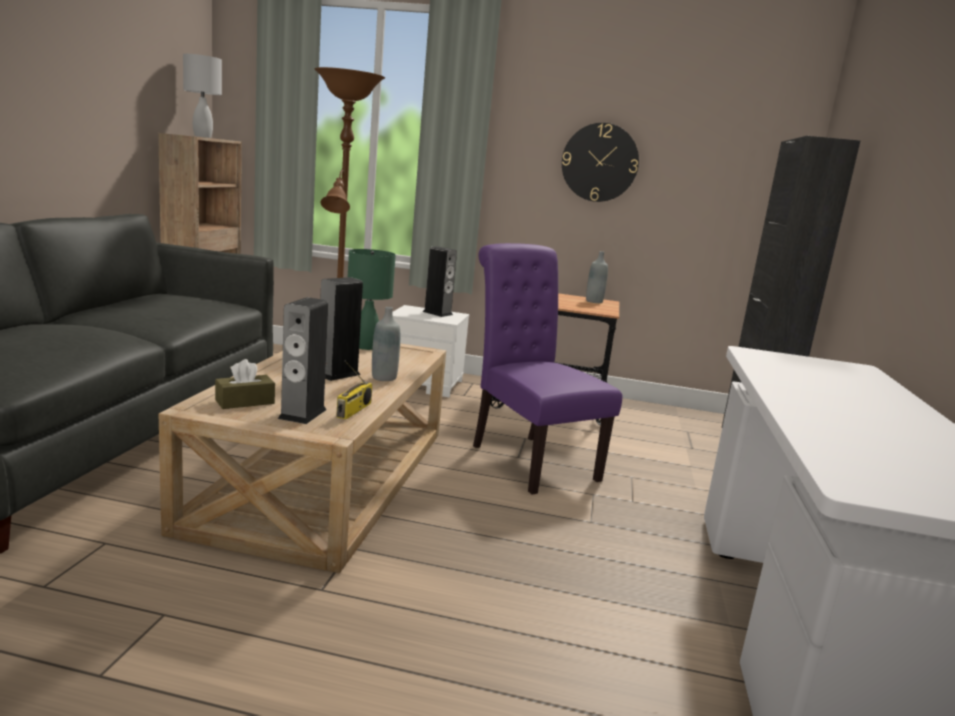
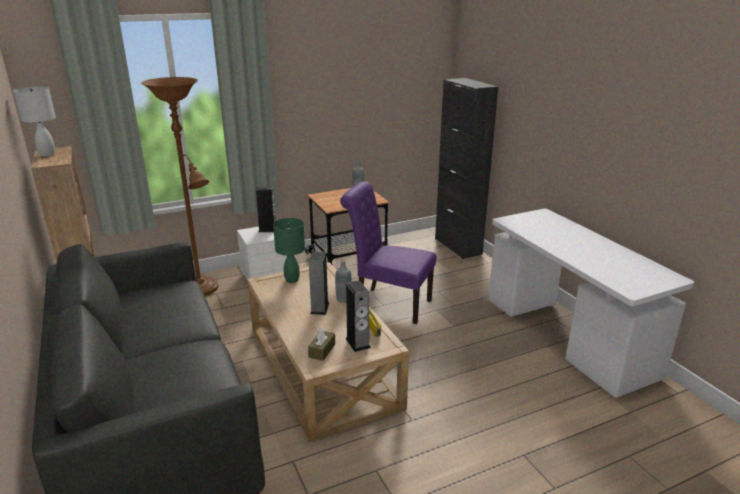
camera: 35 degrees left, 10 degrees up
(599, 162) = (339, 103): wall clock -> none

